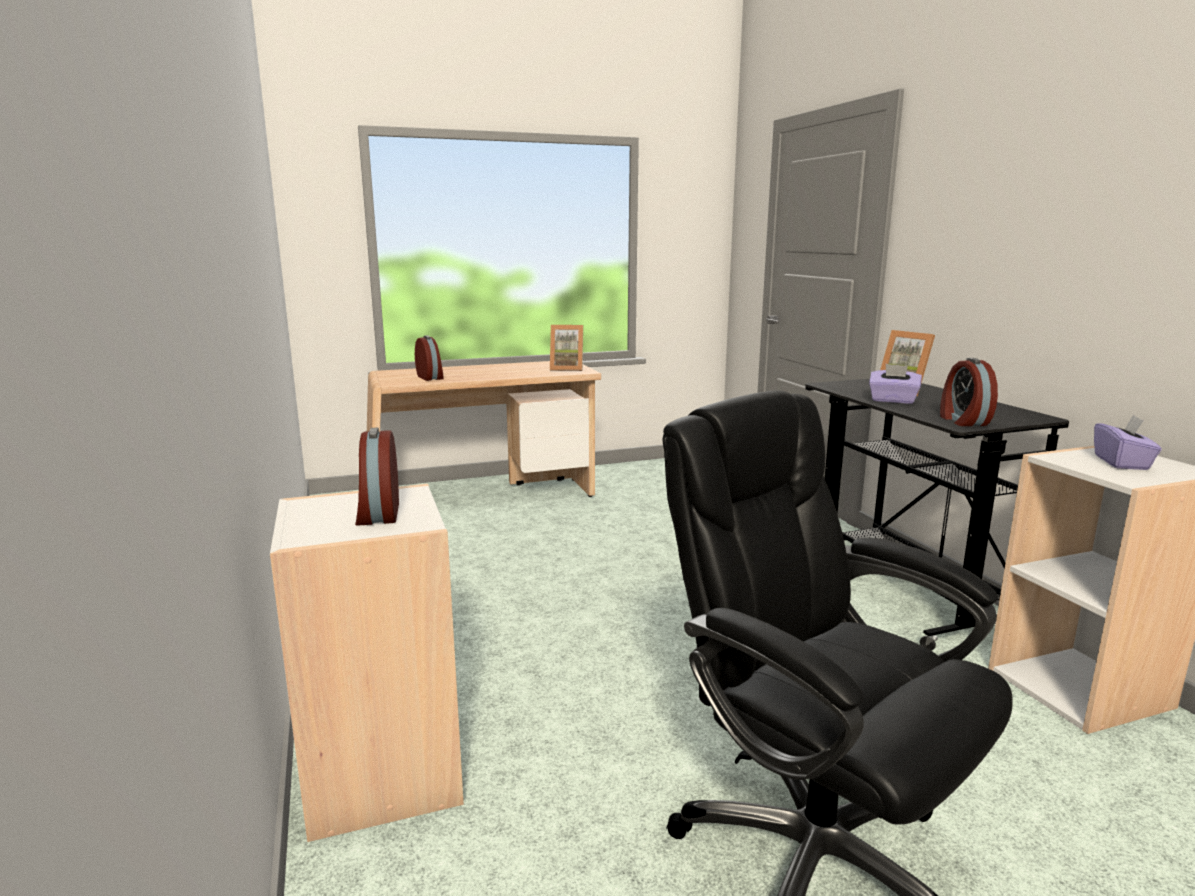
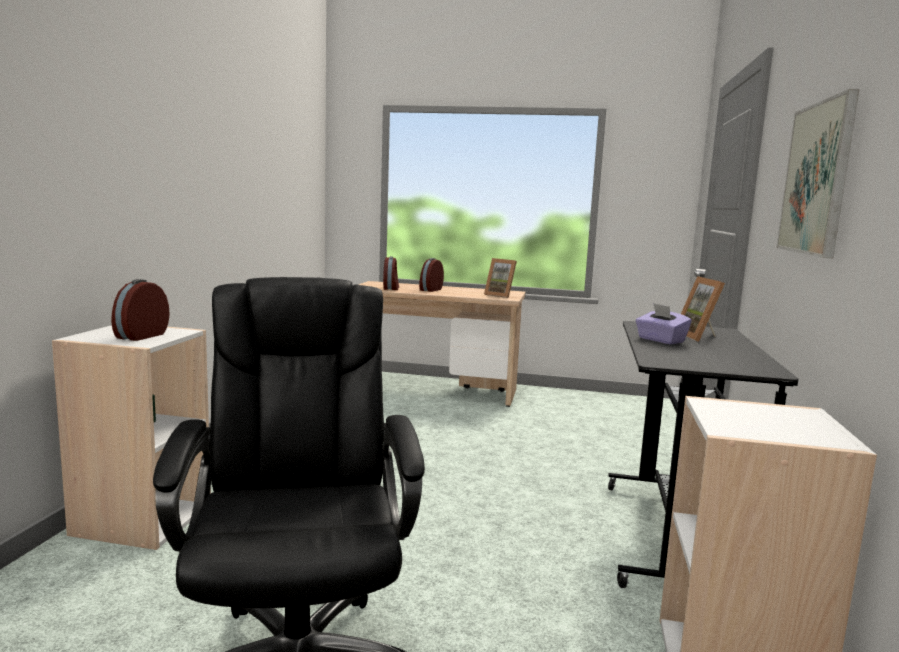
camera: 30 degrees right, 5 degrees down
(962, 421) = (673, 360): alarm clock -> alarm clock (430, 290)
(1049, 231) = (816, 179): none -> picture
(1122, 463) = (771, 420): purple tissue box -> none

